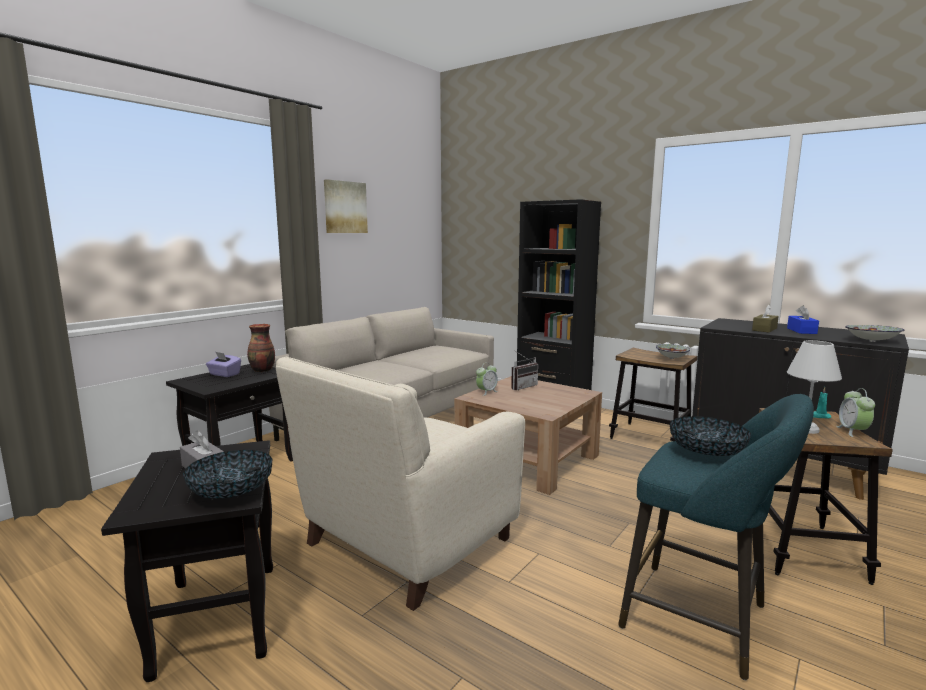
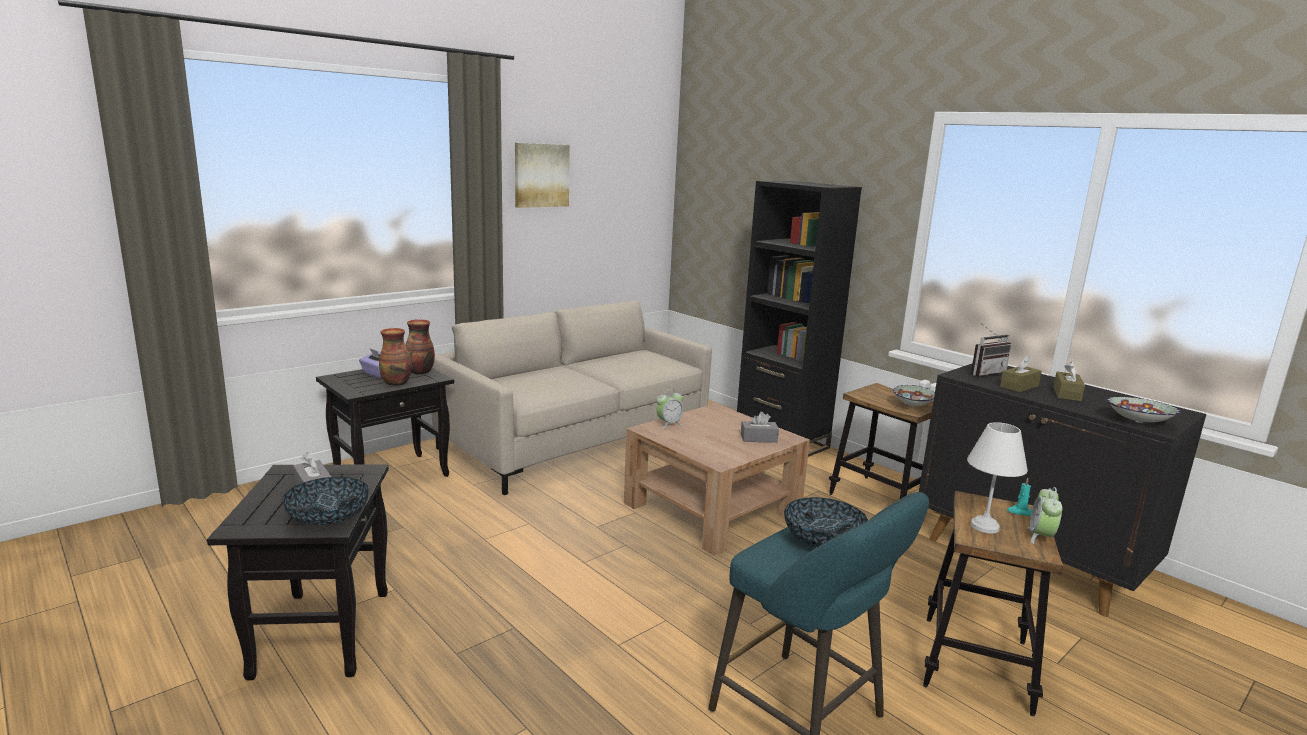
camera: 10 degrees right, 5 degrees up
(245, 379) = (397, 383): none -> vase
(404, 543) = (528, 587): beige armchair -> none
(522, 386) = (716, 421): radio -> radio (984, 372)
(563, 395) = (758, 438): none -> grey tissue box
(801, 331) = (1066, 394): blue tissue box -> brown tissue box

